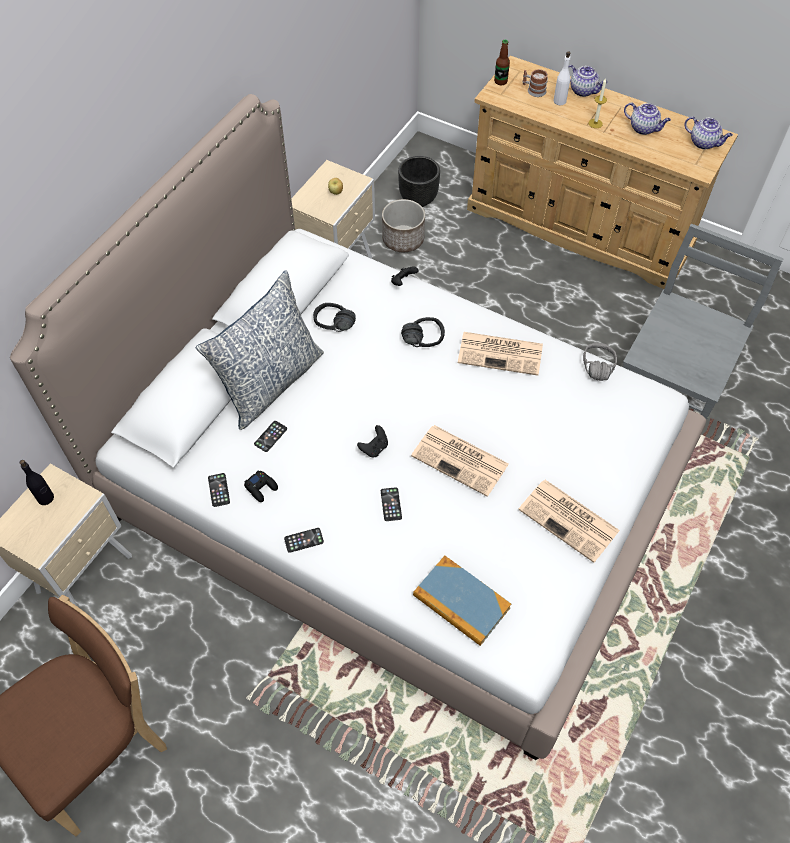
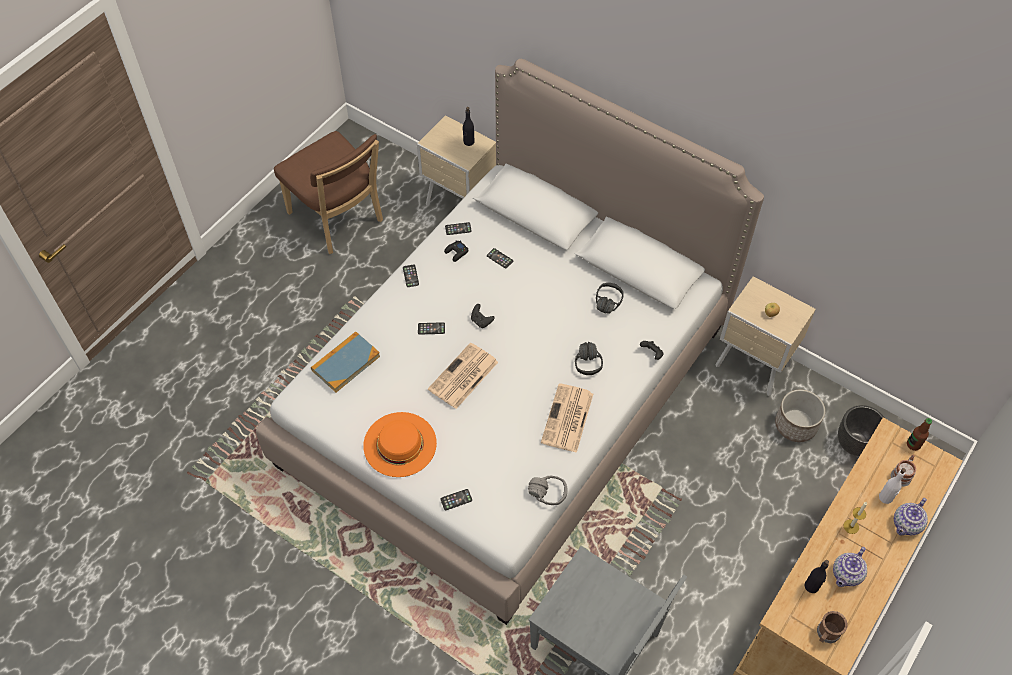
camera: 95 degrees right, 0 degrees up
(270, 382) = (550, 259): pillow -> none
(570, 520) = (399, 444): newspaper -> orange hat
(630, 452) = (456, 499): none -> phone
(662, 150) = (812, 586): none -> black bottle
(704, 143) = (826, 634): teapot -> brown mug

